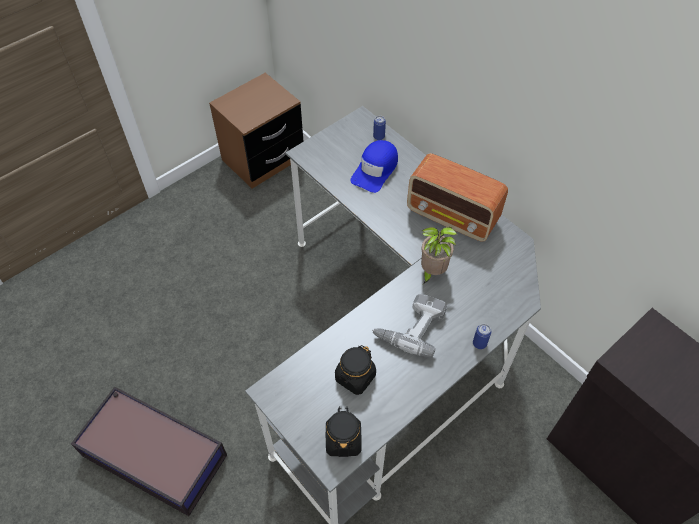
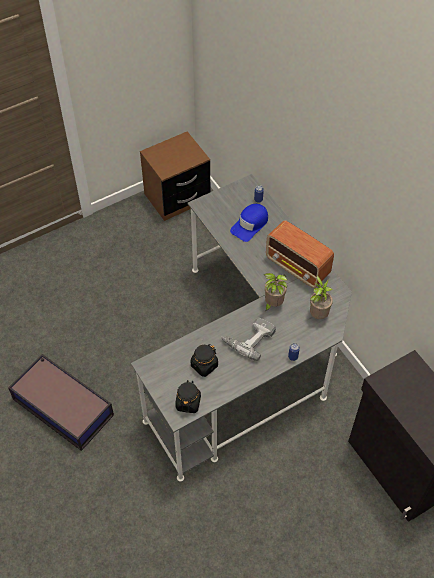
camera: 10 degrees right, 0 degrees up
(497, 277) = (318, 314): none -> potted plant

